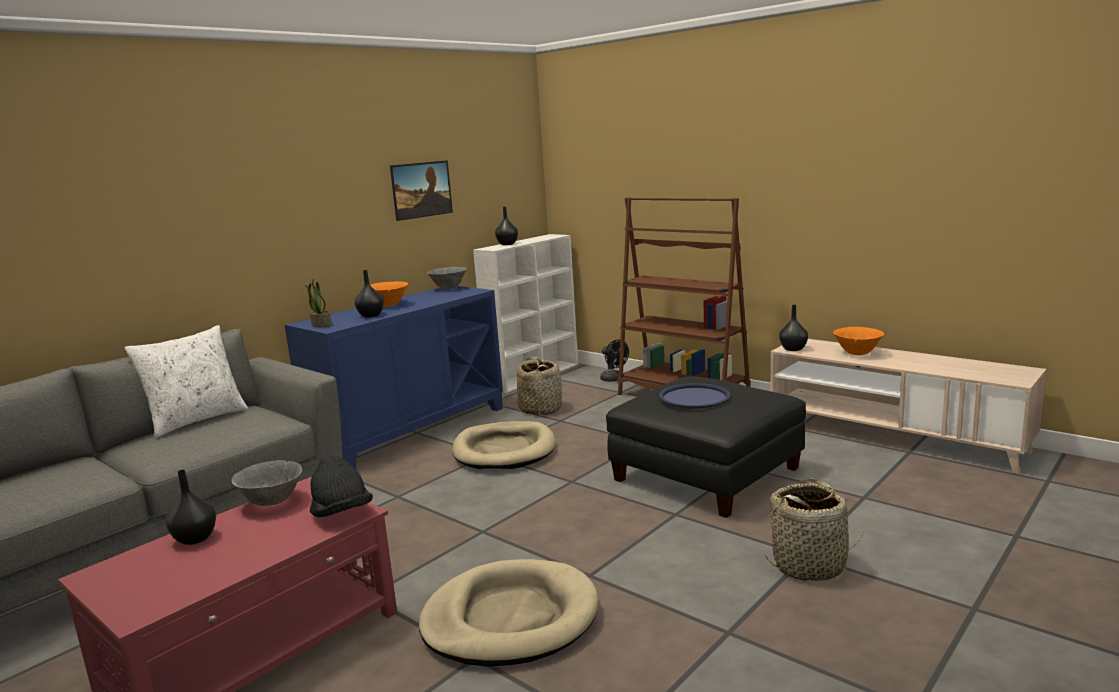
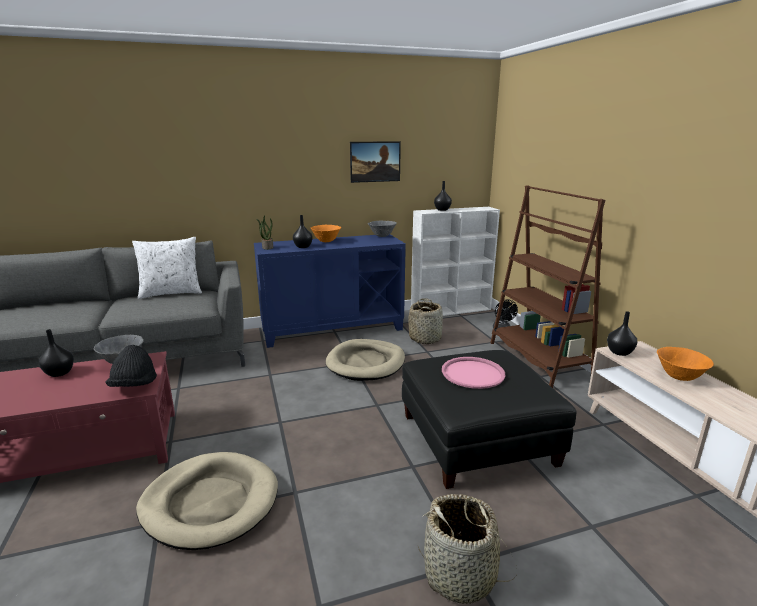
camera: 30 degrees right, 5 degrees up
(694, 397) = (473, 373): blue tray -> pink tray

